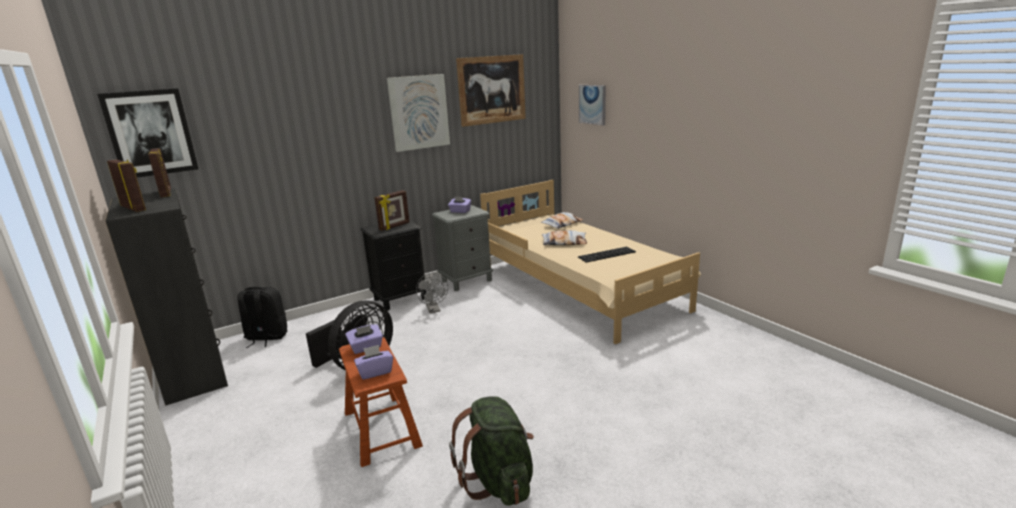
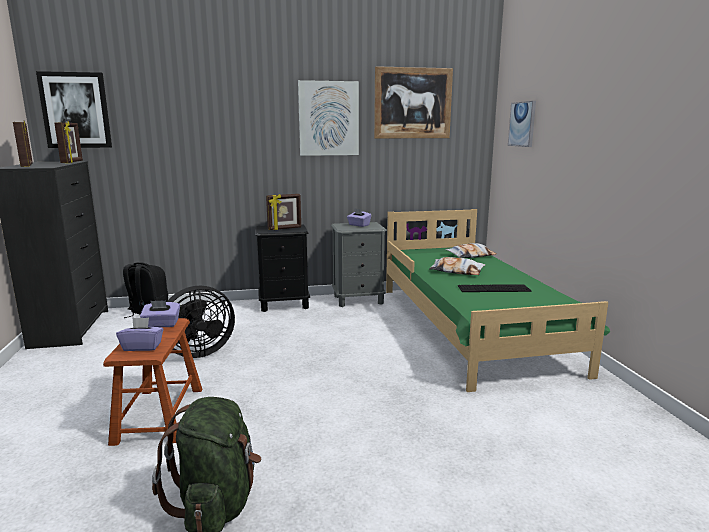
camera: 20 degrees right, 5 degrees down
(434, 310) = (305, 319): grey fan -> none
(580, 287) = (471, 326): beige bed -> green bed

